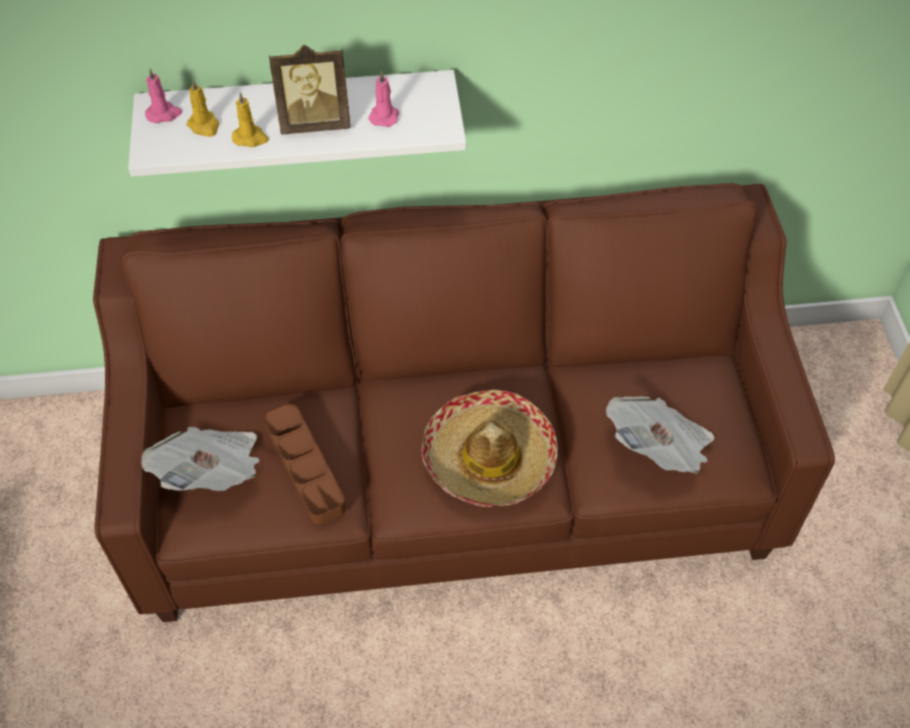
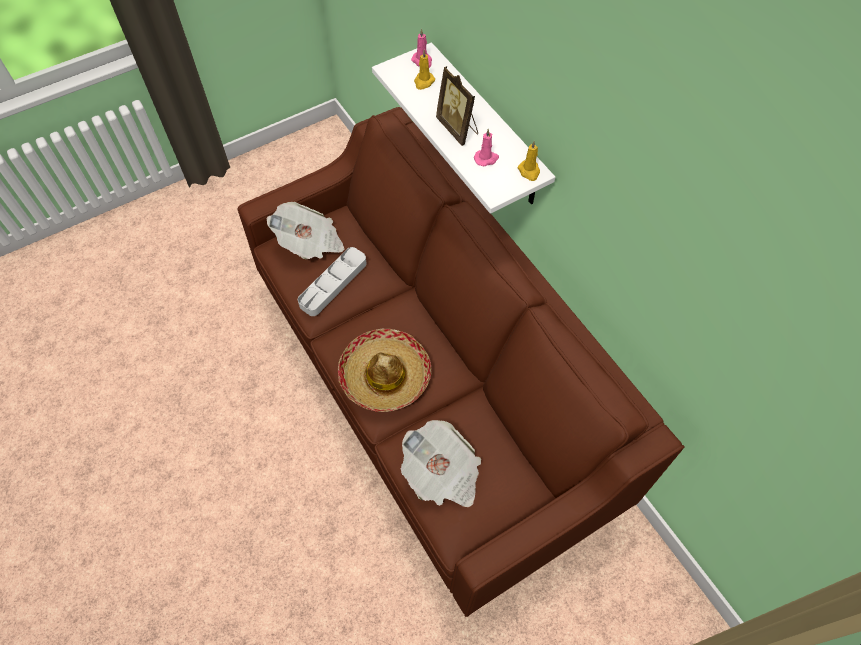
camera: 65 degrees right, 5 degrees up
(251, 138) = (426, 106): yellow candle -> yellow candle (529, 171)
(305, 467) = (333, 284): brown tray -> grey tray

